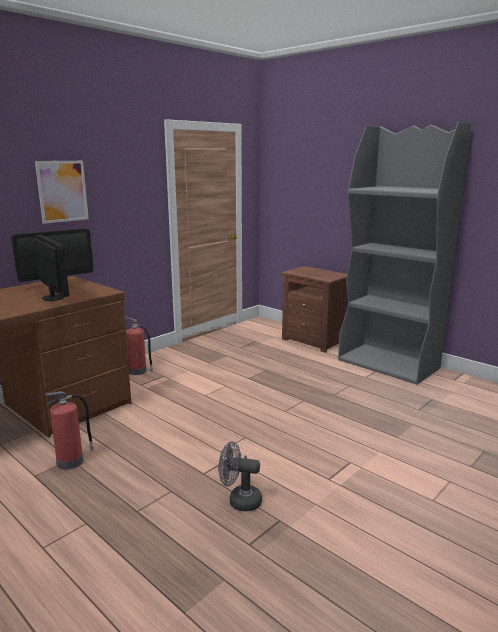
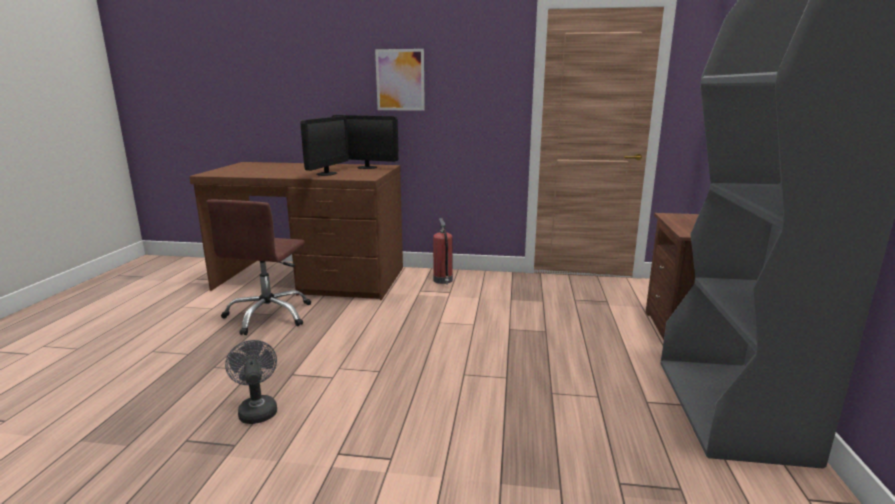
camera: 55 degrees right, 0 degrees up
(71, 461) = (269, 316): fire extinguisher -> brown office chair

